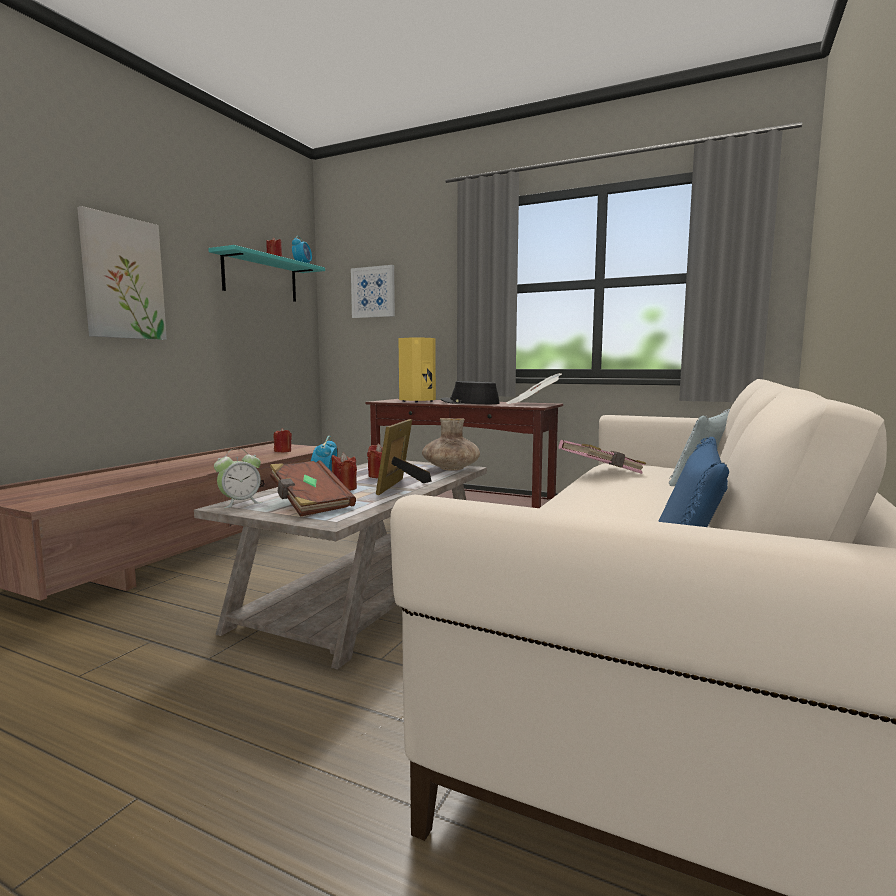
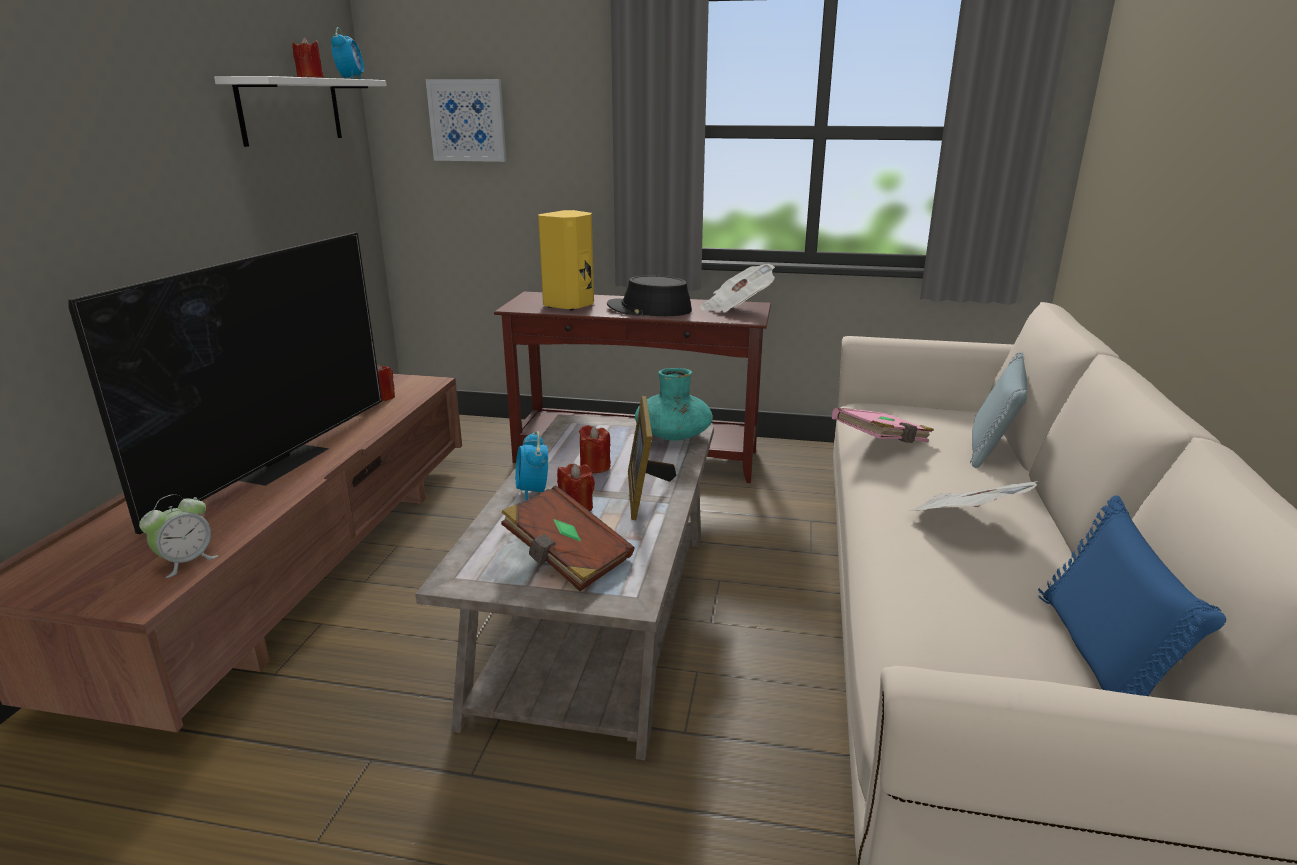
camera: 15 degrees left, 15 degrees up
(123, 278) = (104, 164): picture -> none
(190, 467) = (280, 461): none -> television
(240, 503) = (467, 568): alarm clock -> alarm clock (186, 562)
(260, 278) = (291, 110): turquoise shelf -> white shelf
(451, 468) = (673, 436): brown vase -> turquoise vase
(628, 502) = (966, 523): none -> newspaper

